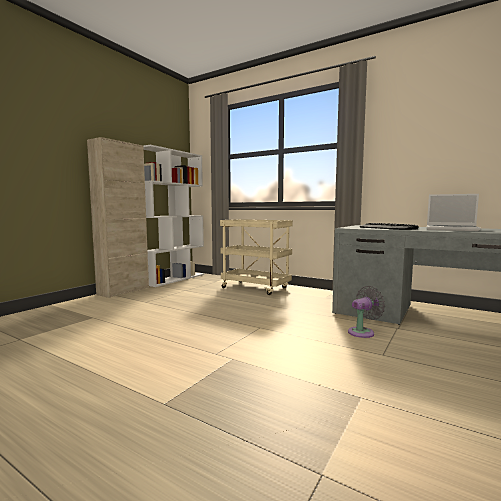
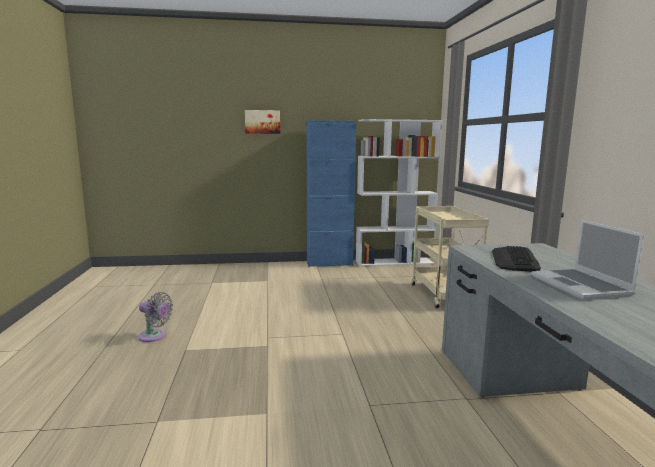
camera: 50 degrees right, 5 degrees up
(34, 132) = (262, 122): none -> picture
(123, 291) = (329, 263): beige cabinet -> blue cabinet
(363, 332) = (415, 381): grey fan -> grey fan (154, 337)

